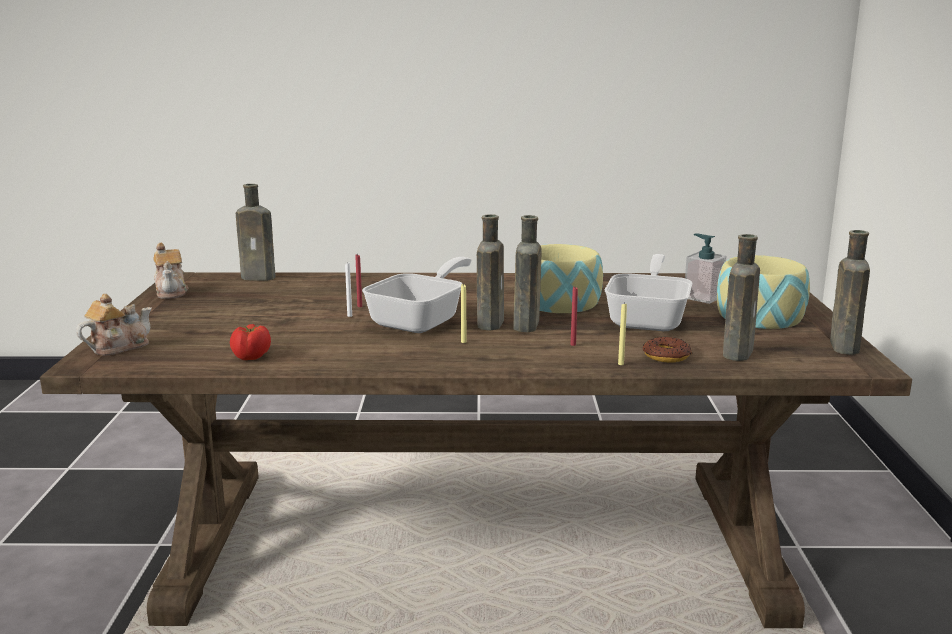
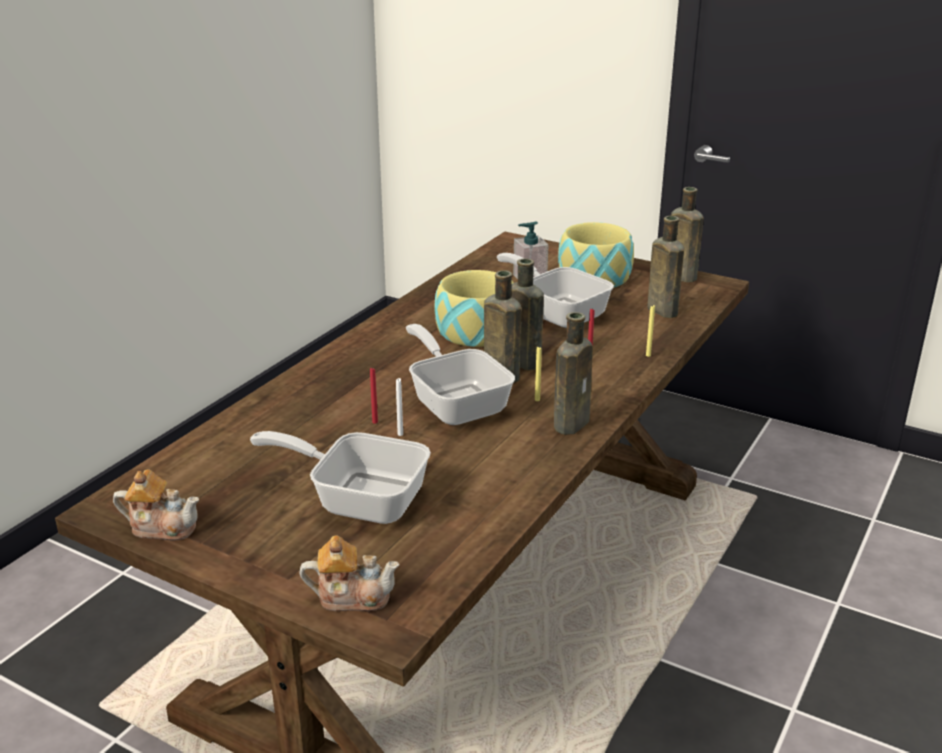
camera: 60 degrees left, 10 degrees up
(118, 347) = (352, 596): teapot -> teapot turned 105 degrees clockwise
(245, 324) = (358, 498): none -> frying pan
(251, 357) = (474, 515): tomato -> none
(260, 277) = (186, 455): brown bottle -> brown bottle (572, 423)
(666, 356) = (645, 334): donut -> none

